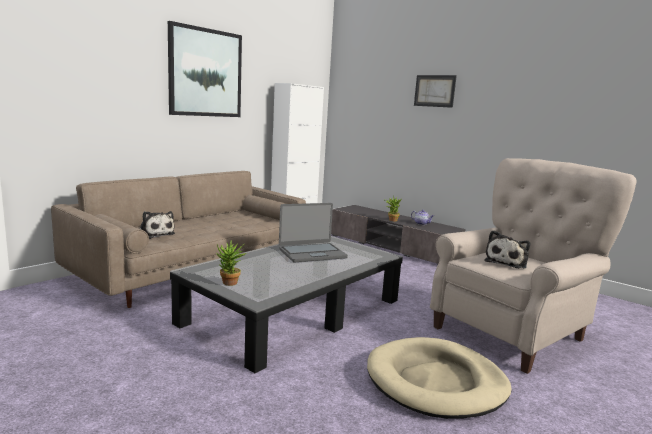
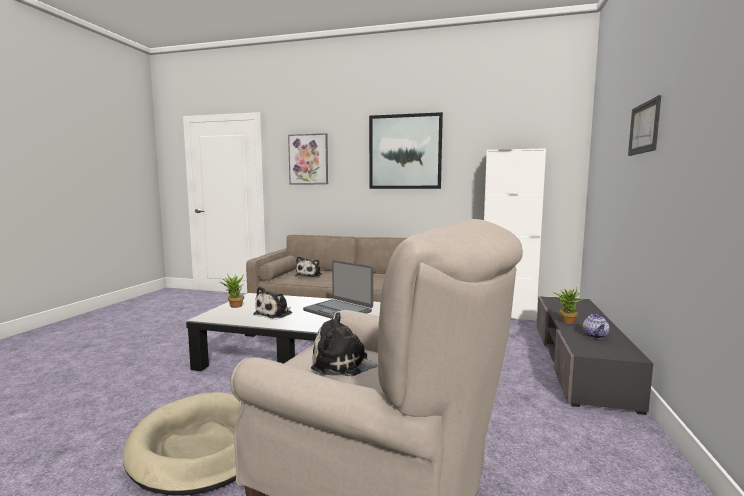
camera: 65 degrees right, 5 degrees down
(81, 67) = (308, 159): none -> picture
(288, 273) = (275, 313): none -> plush toy

